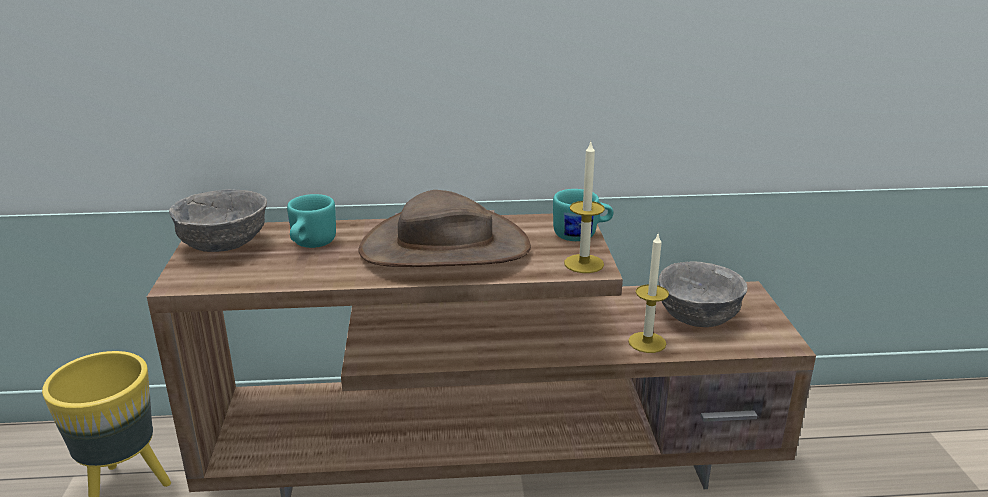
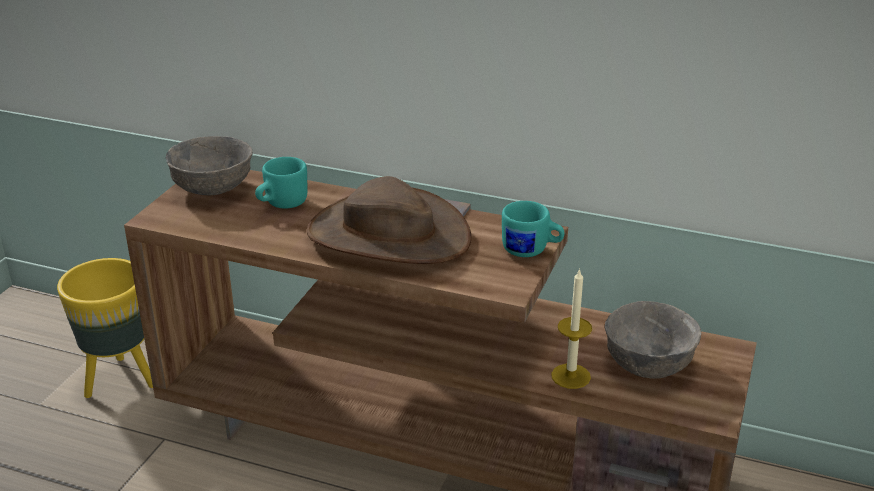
camera: 25 degrees right, 5 degrees up
(584, 263) = (503, 282): candle -> none

